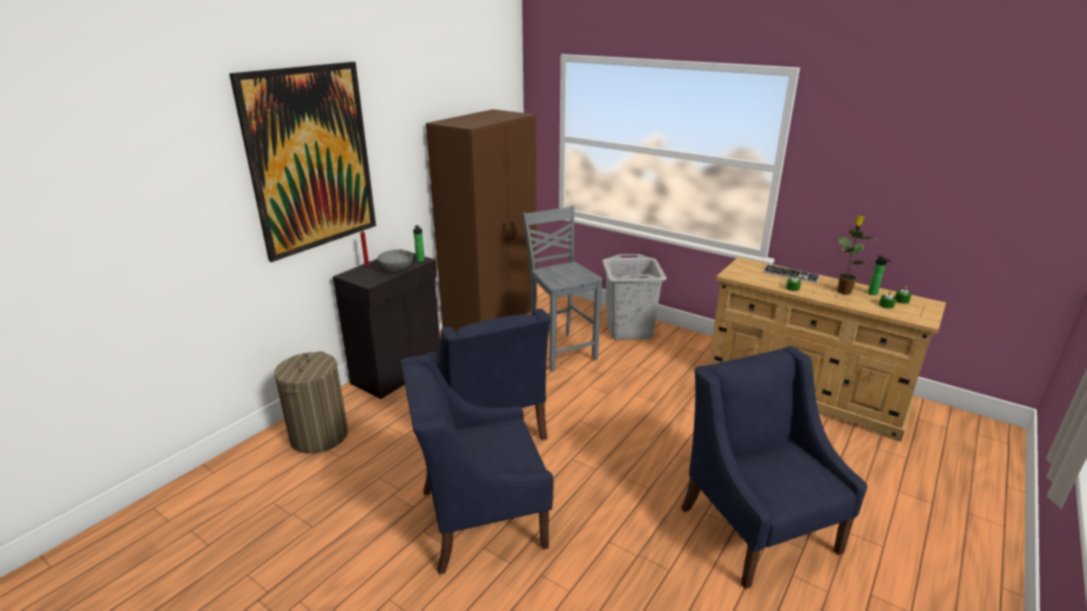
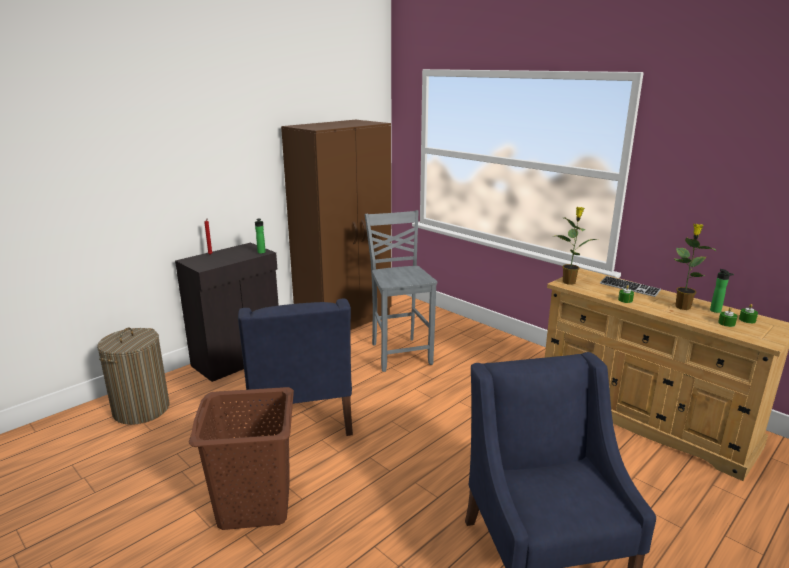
camera: 10 degrees right, 5 degrees down
(311, 159) = (157, 149): picture -> none
(396, 269) = (235, 258): grey bowl -> none
(480, 517) = (254, 504): blue armchair -> brown laundry basket
(629, 330) = (476, 339): grey laundry basket -> none
(735, 272) = (569, 282): none -> potted plant

